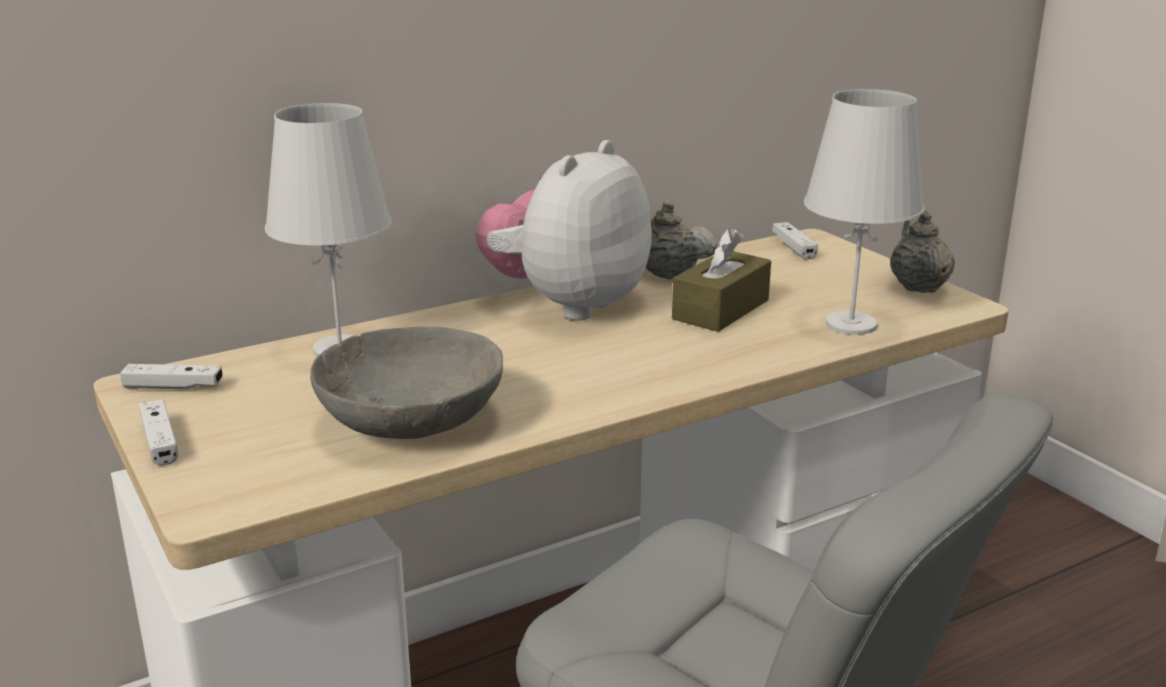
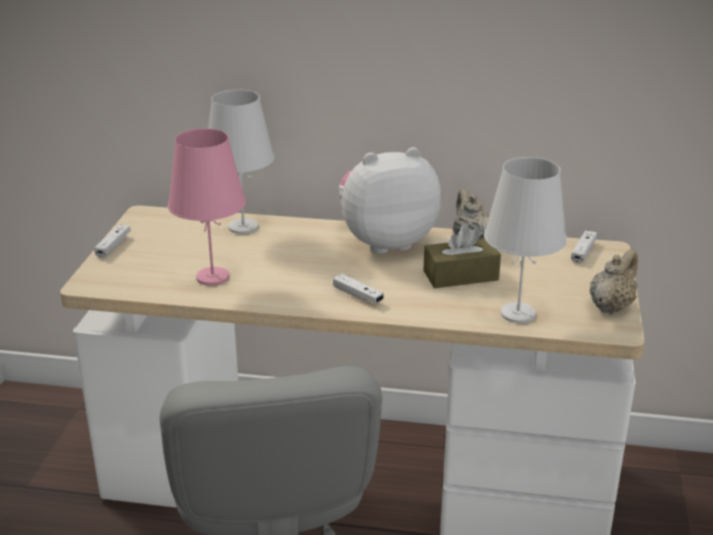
camera: 40 degrees right, 5 degrees up
(173, 387) = (153, 221): white game controller -> white game controller (358, 295)
(410, 422) = (213, 277): grey bowl -> pink table lamp

